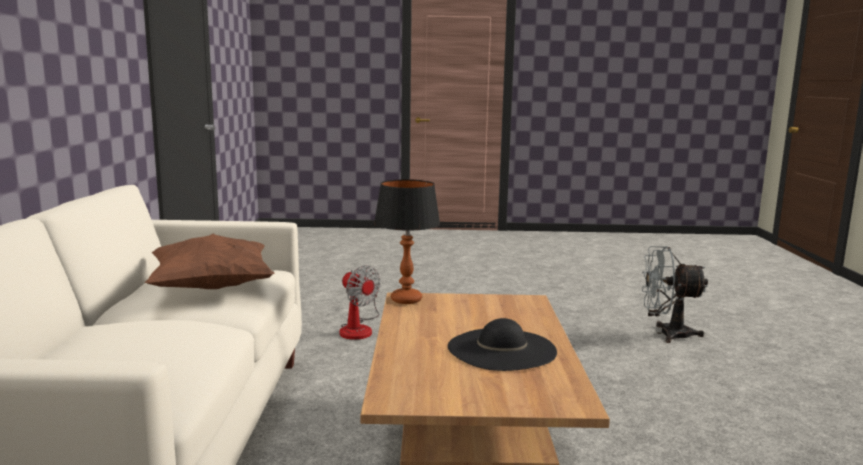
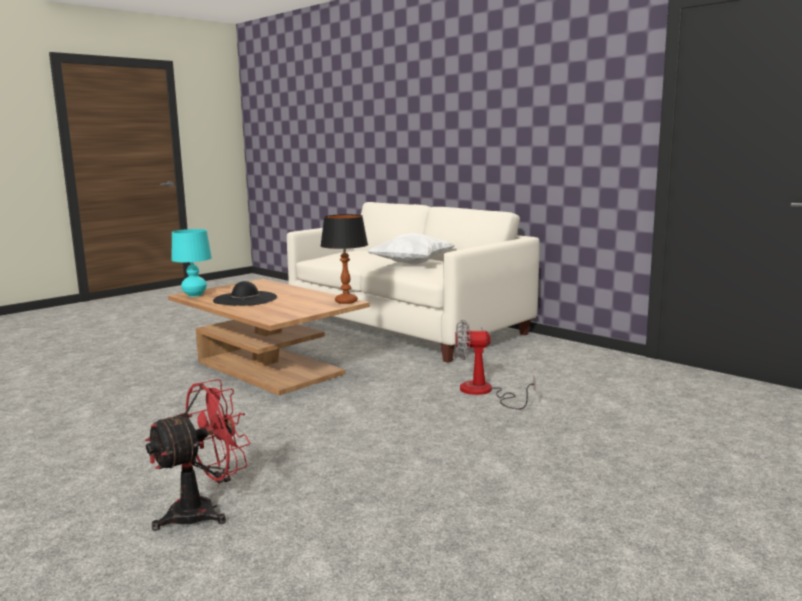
camera: 135 degrees right, 0 degrees up
(212, 288) = (412, 264): brown pillow -> white pillow
(561, 395) = (194, 295): none -> turquoise table lamp
(666, 334) = (204, 511): grey fan -> red fan

